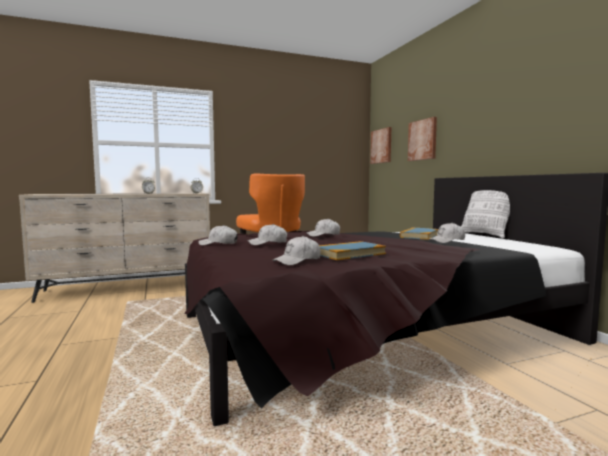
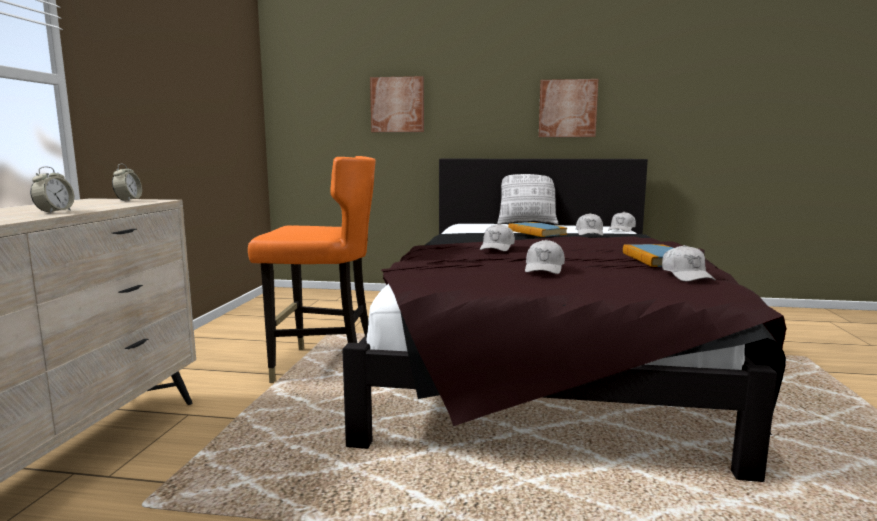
camera: 60 degrees left, 5 degrees up
(218, 244) = (503, 285): white cap -> white cap (621, 229)
(381, 146) = (300, 104): picture -> picture (567, 108)

